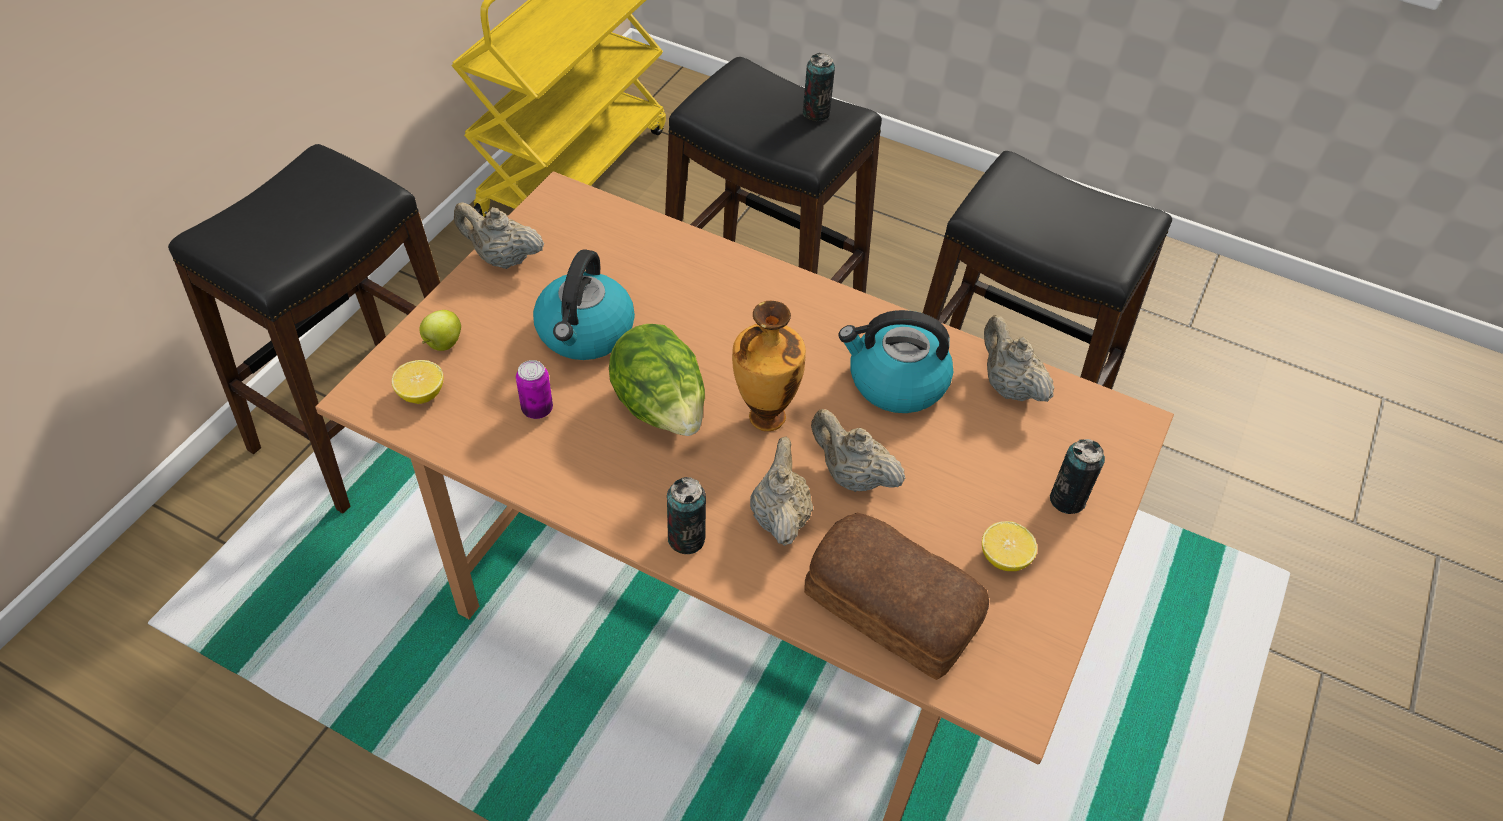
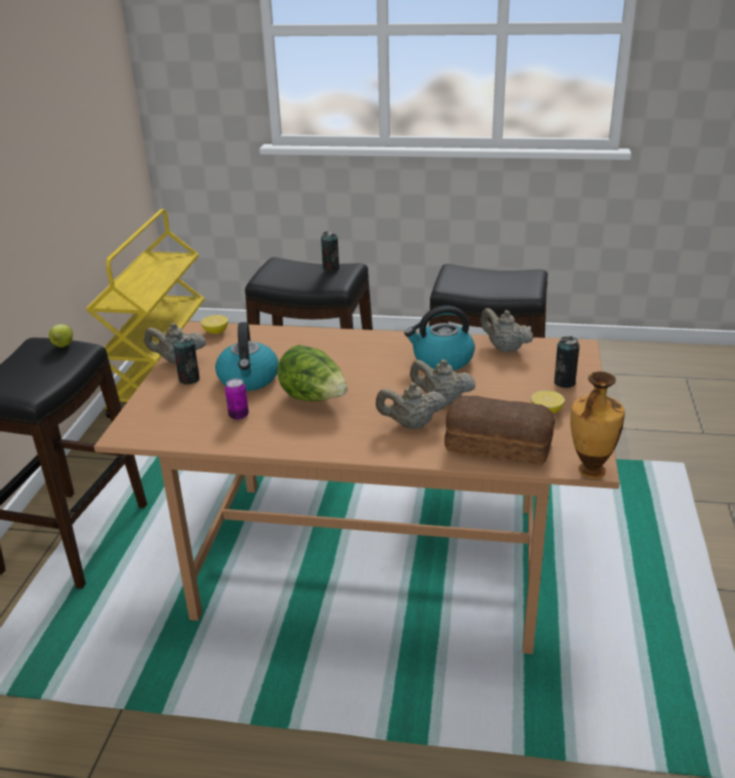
camera: 15 degrees left, 20 degrees down
(421, 394) = (161, 425): lemon -> lemon (215, 332)
(442, 344) = (162, 402): apple -> apple (63, 345)
(686, 539) = (363, 446): can -> can (189, 379)
(764, 417) = (376, 389): vase -> vase (590, 471)
(779, 516) = (411, 425): beige teapot -> beige teapot turned 75 degrees counterclockwise

